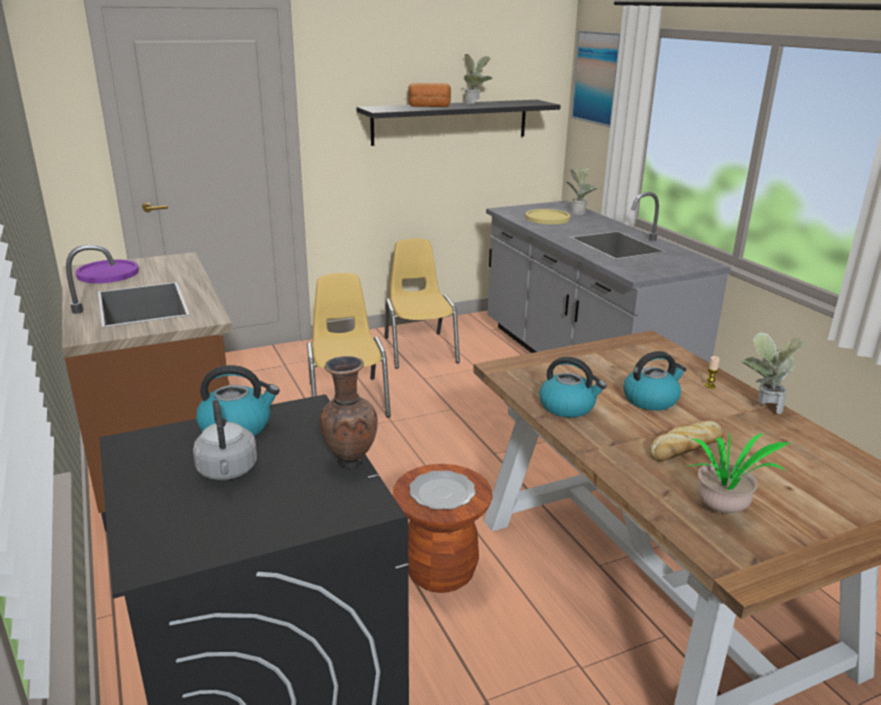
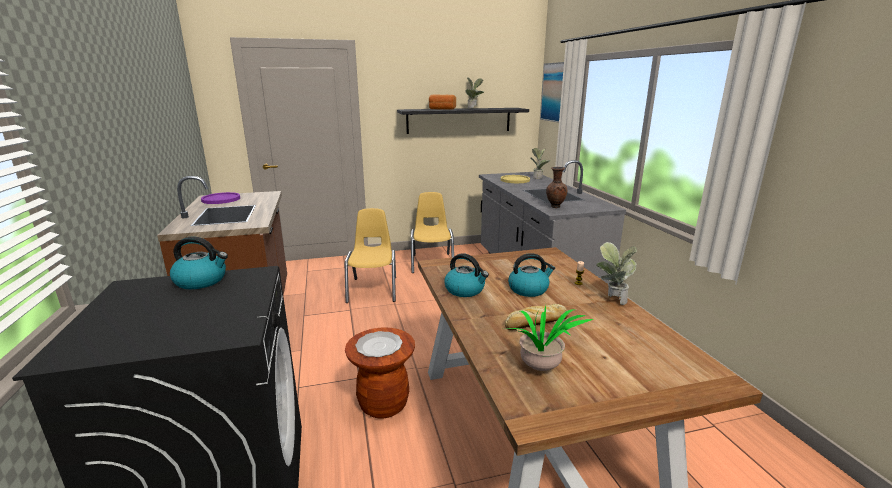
camera: 10 degrees right, 5 degrees down
(227, 471) = (168, 306): grey kettle -> none
(348, 461) = (253, 306): brown vase -> brown vase (554, 207)

